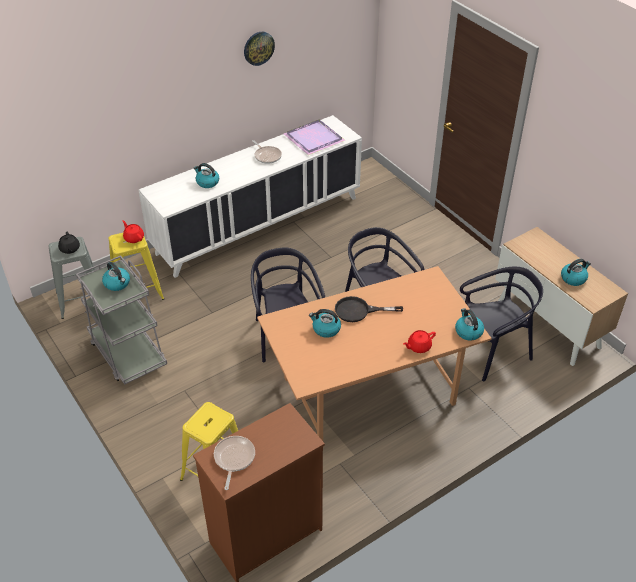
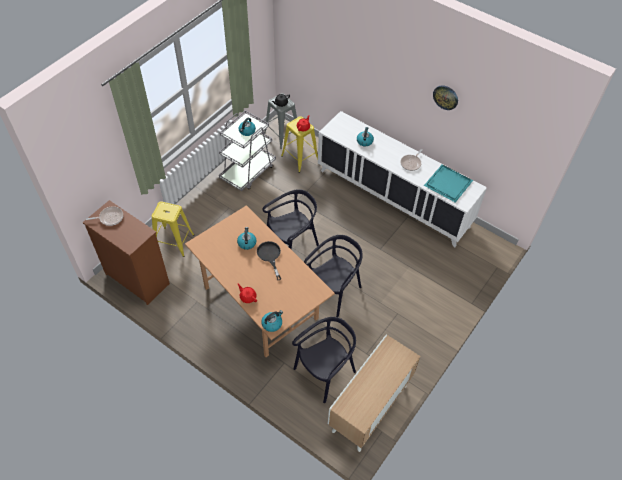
camera: 70 degrees right, 10 degrees up
(314, 139) = (447, 184): purple tray -> turquoise tray
(492, 351) = (325, 372): black chair -> black chair turned 90 degrees counterclockwise
(573, 278) = (366, 390): kettle -> none

